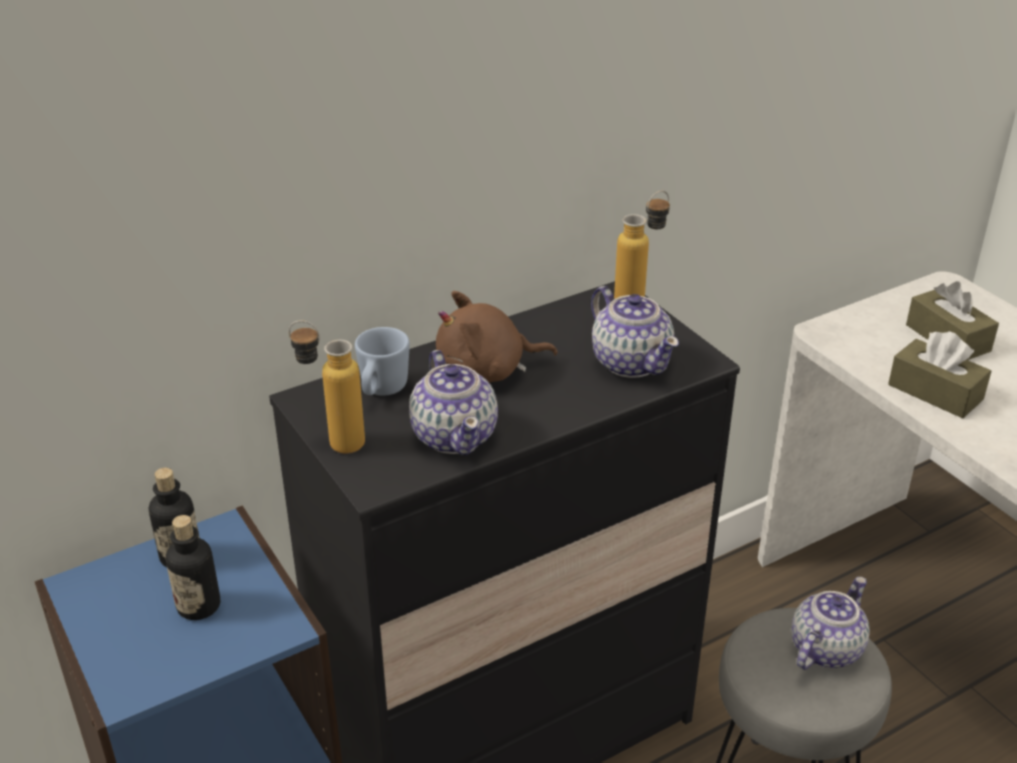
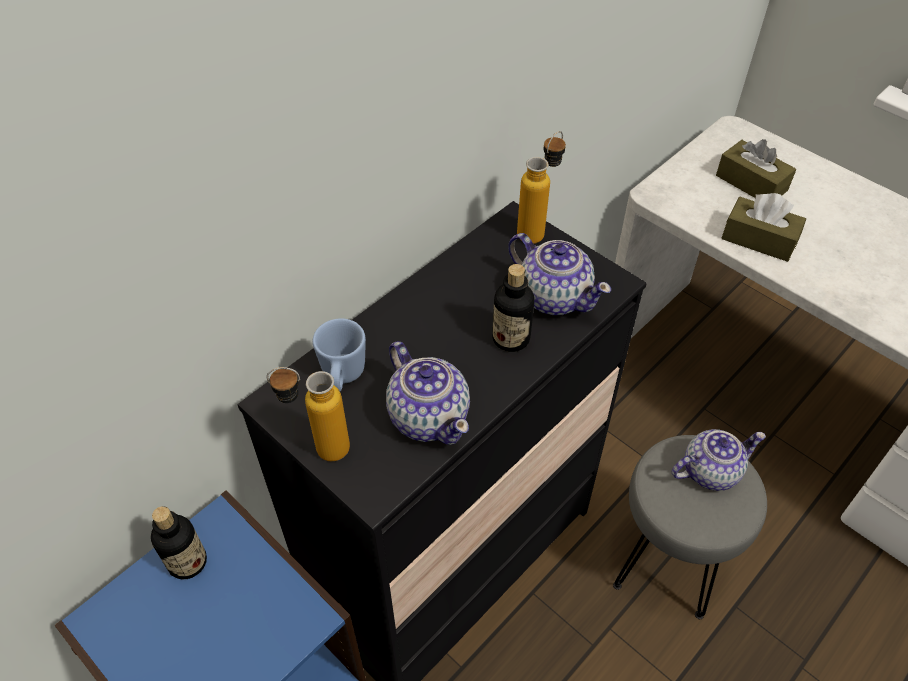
camera: 15 degrees left, 15 degrees up
(198, 606) = (223, 614): bottle -> bottle (511, 338)
(487, 370) = (431, 332): brown plush toy -> none
(825, 648) = (710, 470): teapot -> teapot turned 45 degrees clockwise

